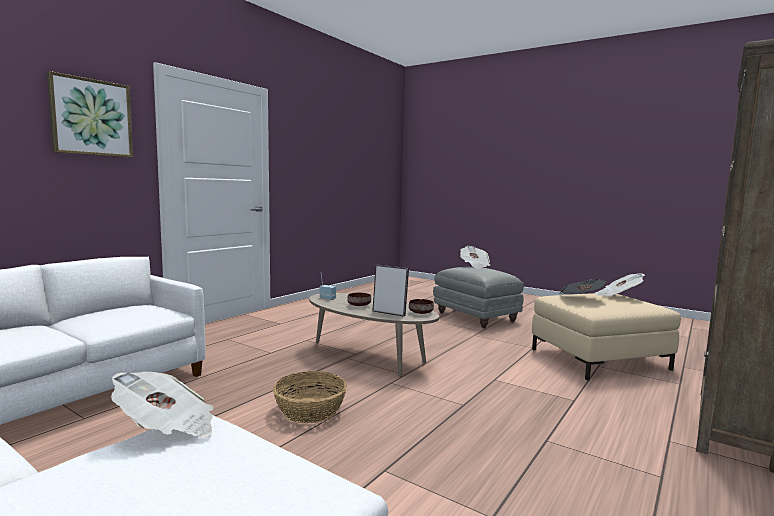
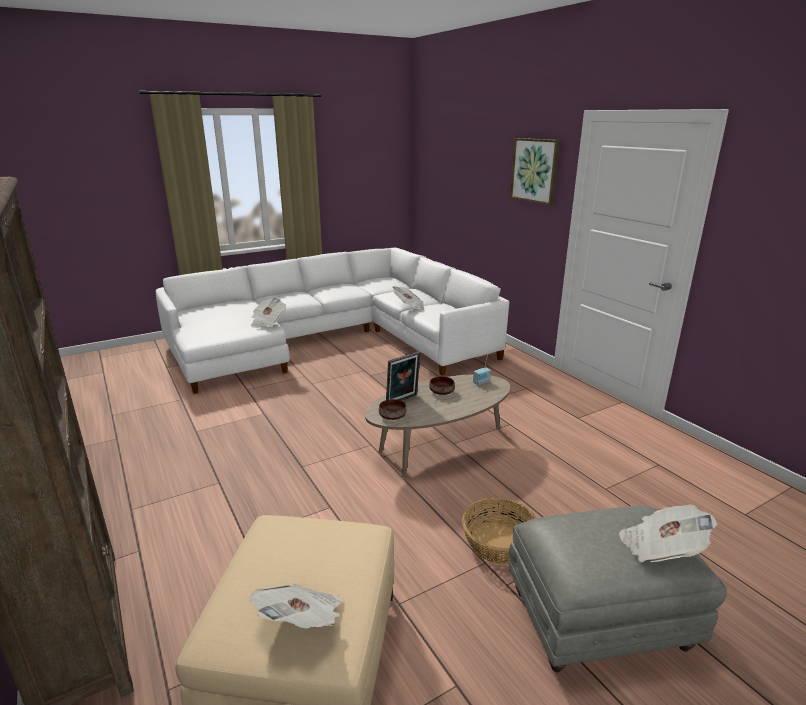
camera: 115 degrees right, 15 degrees up
(310, 410) = (353, 404): basket -> basket (498, 544)
(581, 299) = (325, 551): newspaper -> newspaper (409, 306)

